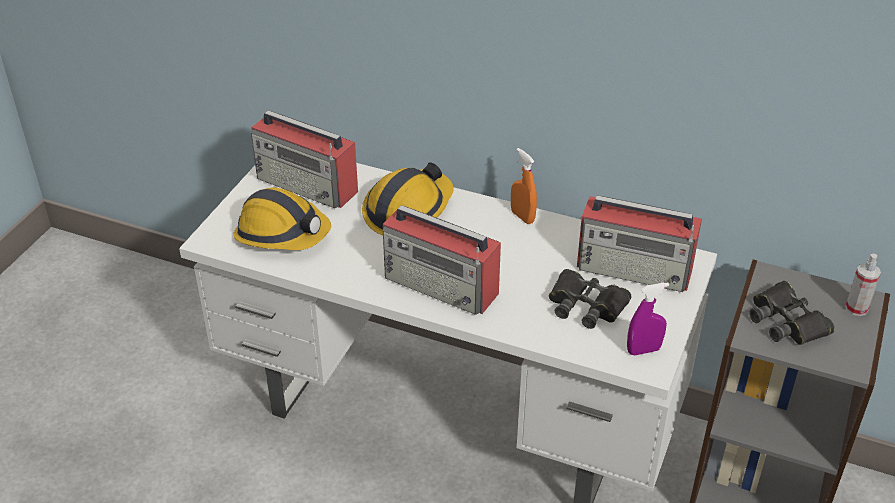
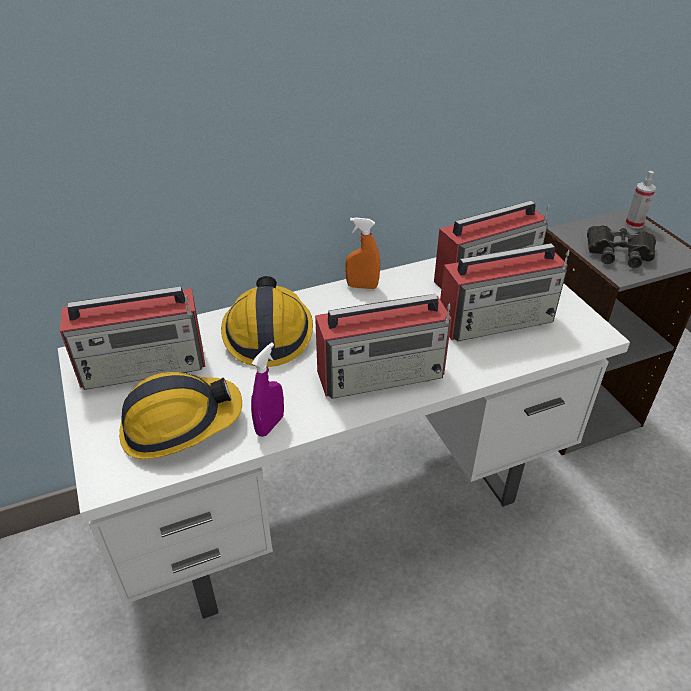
camera: 45 degrees left, 0 degrees up
(586, 305) = (497, 320): black binoculars -> radio
(643, 350) = (576, 325): purple spray bottle -> purple spray bottle (270, 425)

